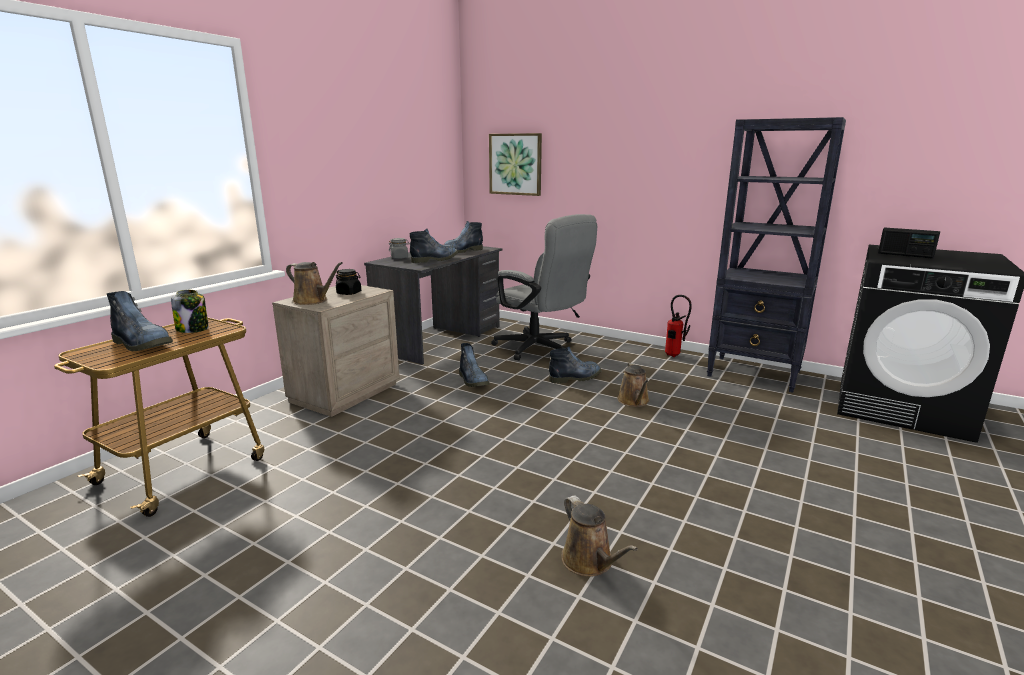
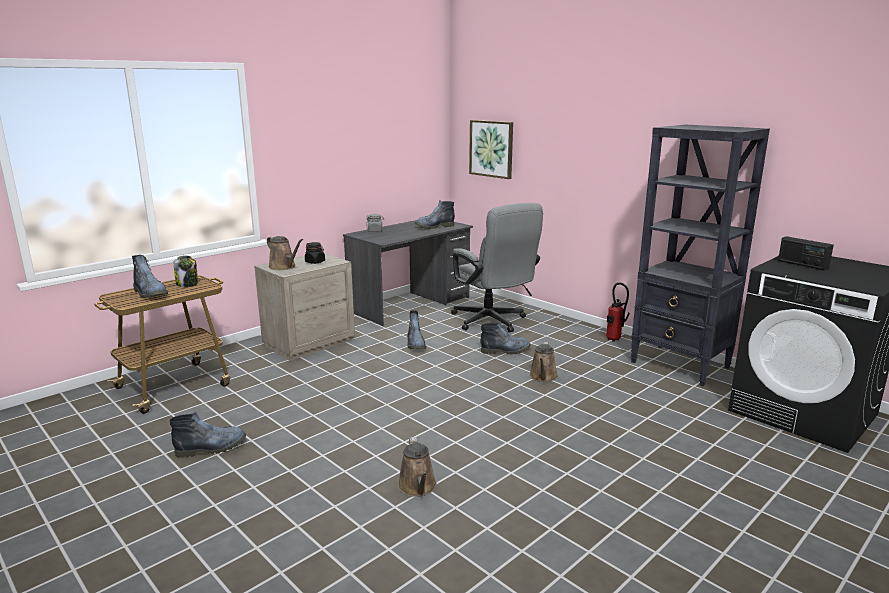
camera: 15 degrees right, 0 degrees up
(435, 259) = (403, 234): boot -> boot (212, 447)

